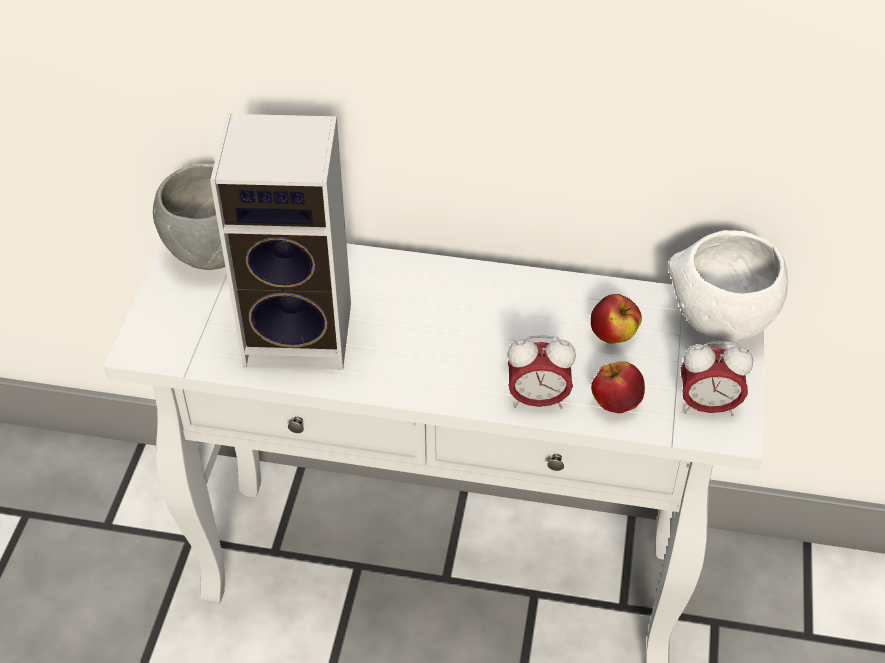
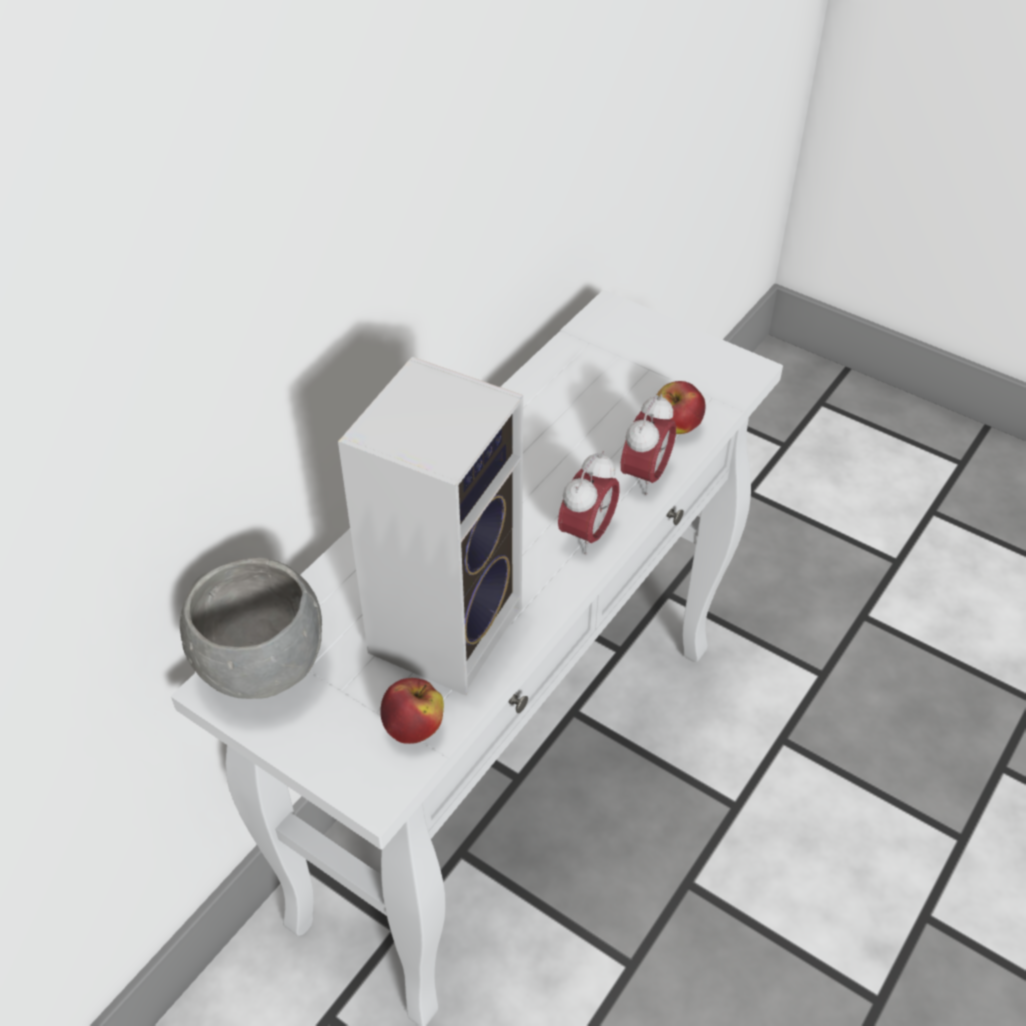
camera: 65 degrees left, 0 degrees up
(613, 336) = (594, 396): apple -> apple (414, 727)
(707, 406) = (711, 372): alarm clock -> alarm clock (587, 534)
(719, 323) = (620, 326): white bowl -> none

